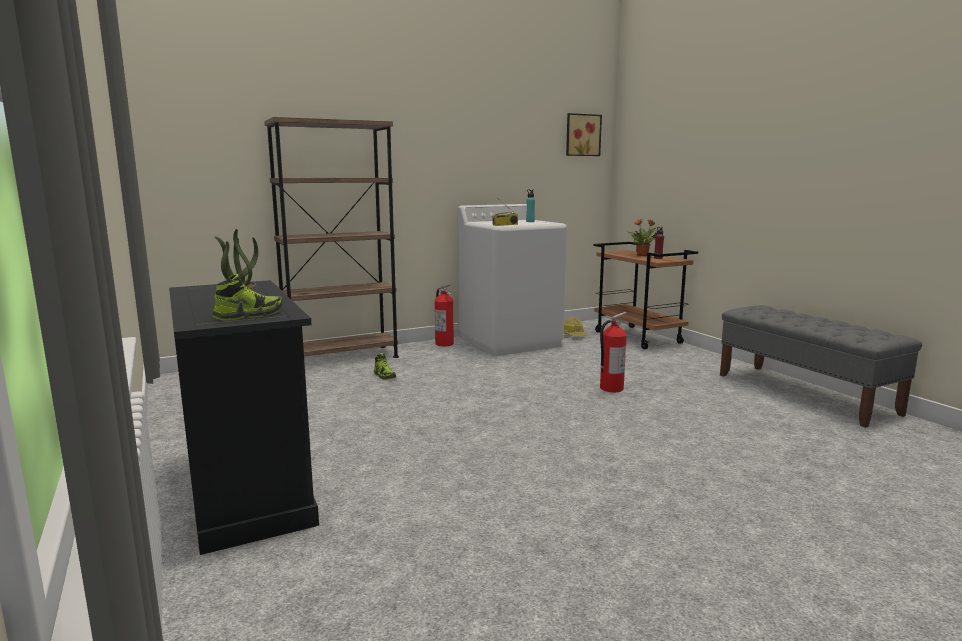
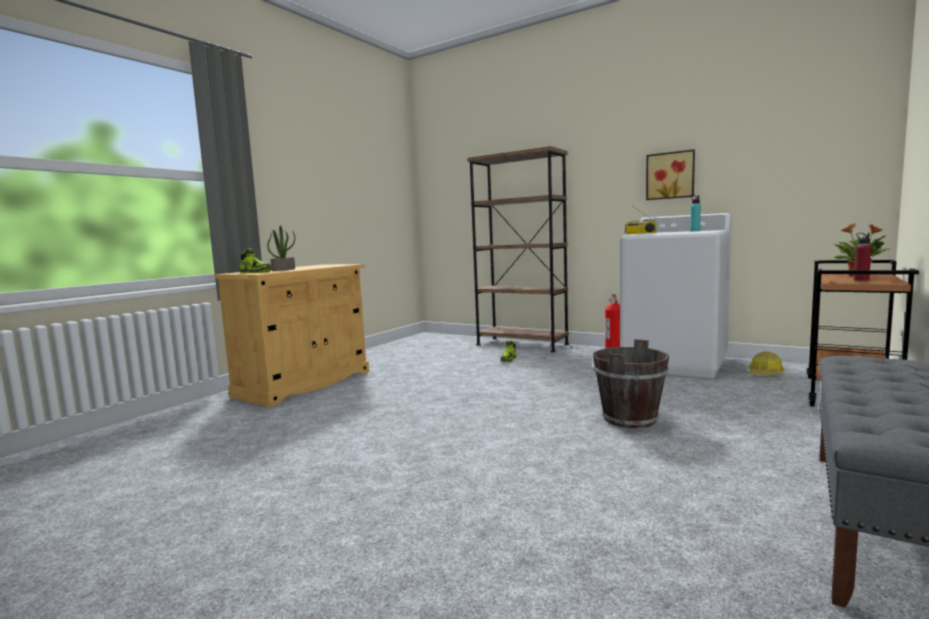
camera: 60 degrees right, 5 degrees down
(247, 487) = (304, 384): black cabinet -> beige cabinet
(582, 135) = (834, 120): picture -> picture (670, 175)
(611, 388) = (630, 419): fire extinguisher -> brown bucket

